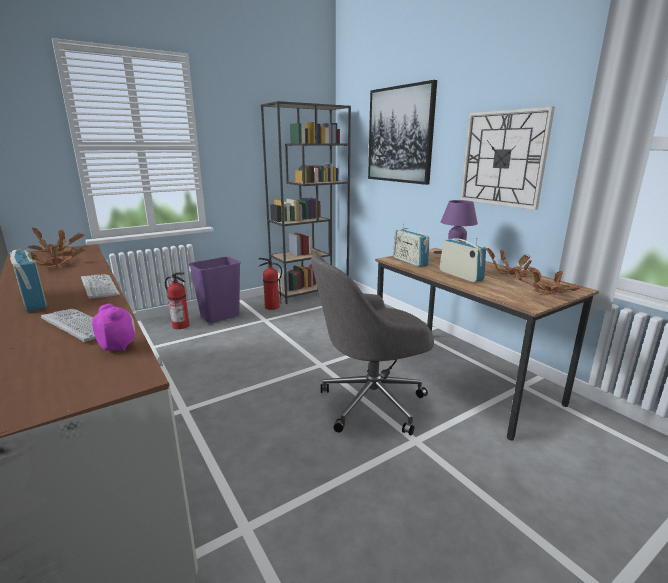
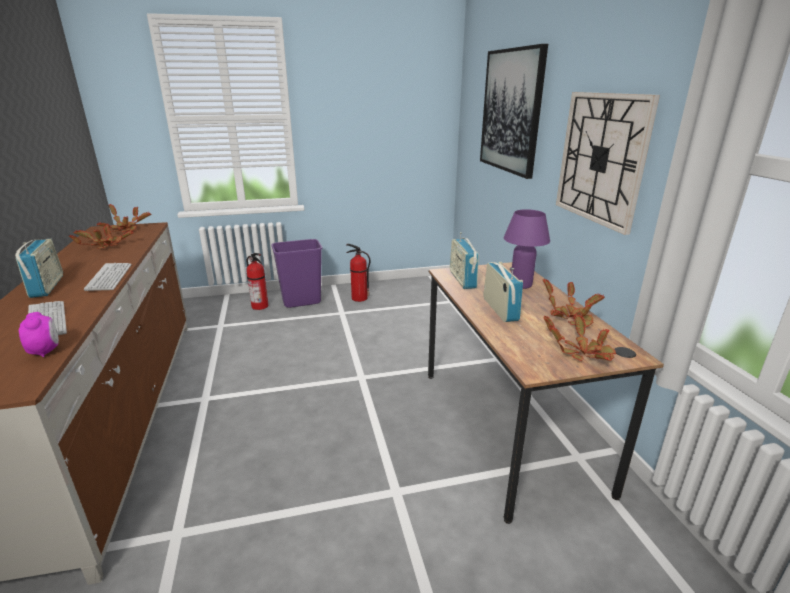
camera: 20 degrees right, 5 degrees up
(310, 291) = (412, 285): bookcase -> none
(371, 404) = (380, 436): grey office chair -> none

